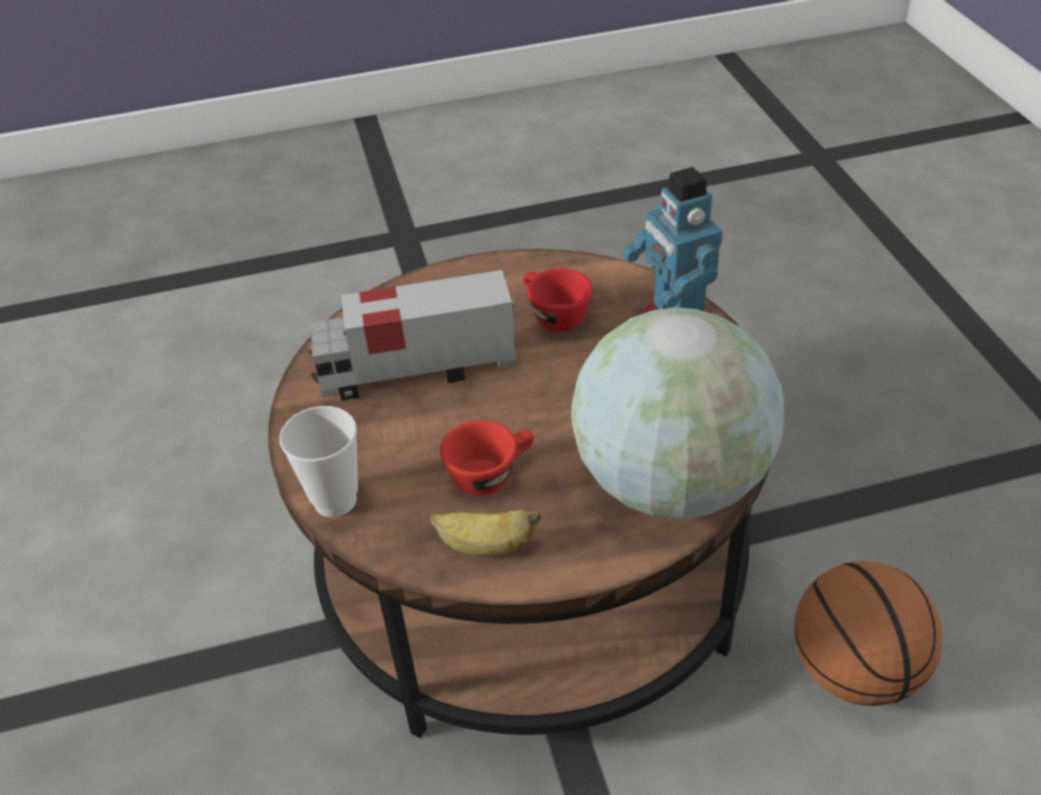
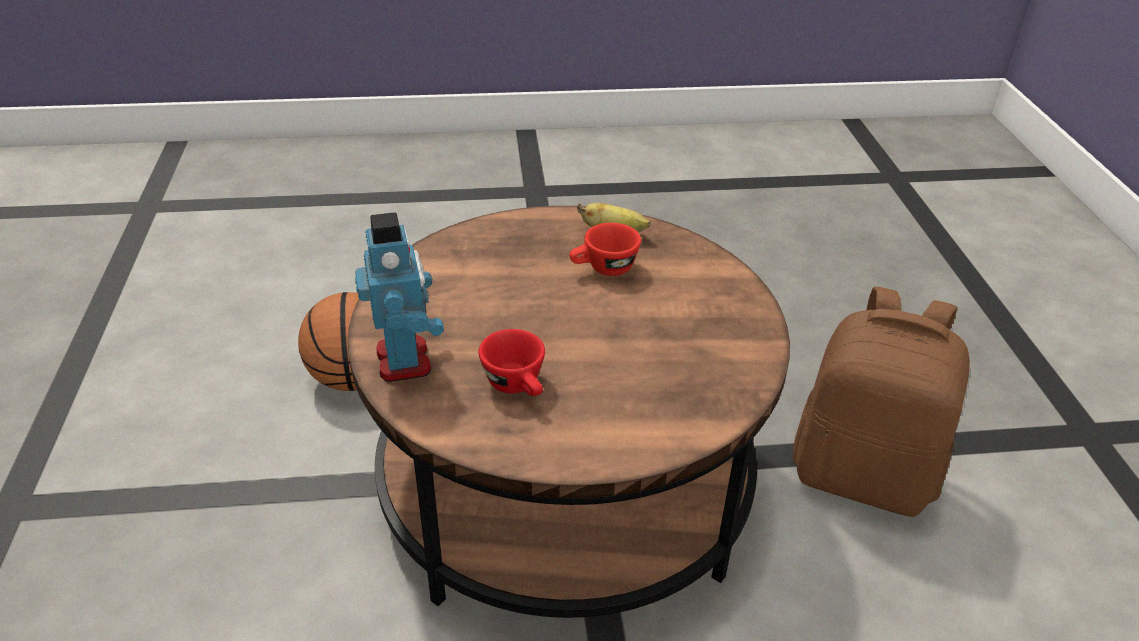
camera: 175 degrees left, 5 degrees down
(182, 635) = (863, 474): none -> brown backpack
(335, 501) = (720, 268): cup -> none
(416, 370) = (659, 353): toy truck -> none
(672, 484) = (476, 247): globe -> none

